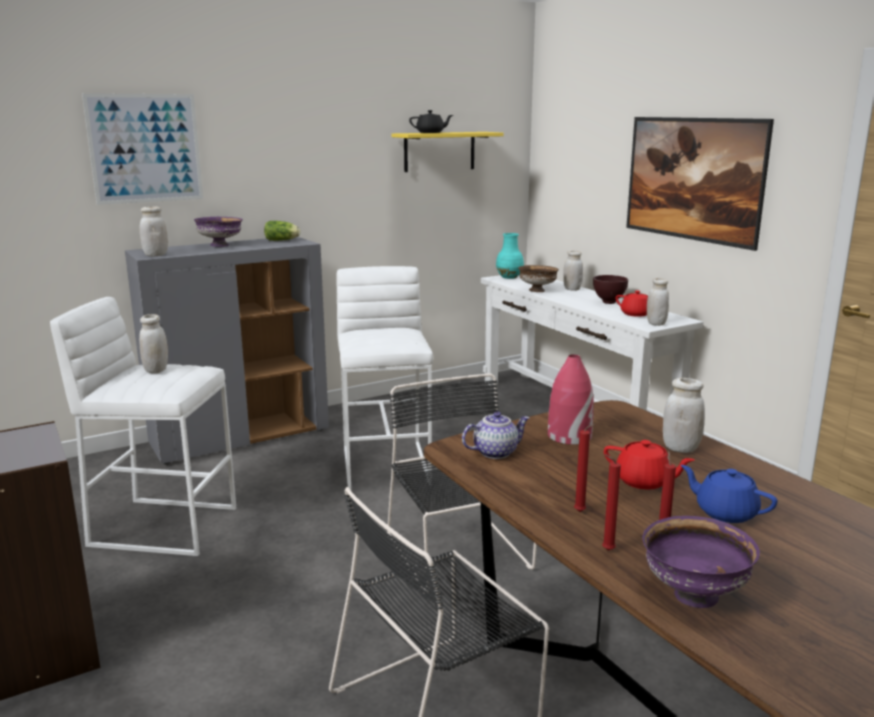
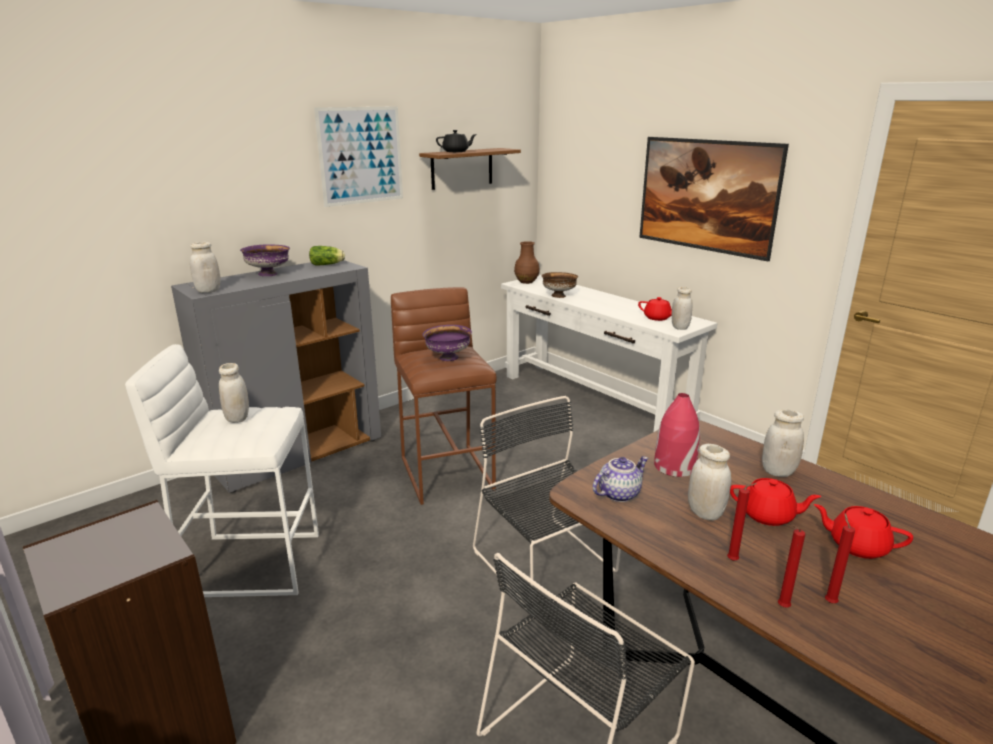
camera: 10 degrees left, 5 degrees up
(145, 148) = (183, 179): picture -> picture (361, 155)
(386, 465) = (447, 472): white stool -> brown stool
(439, 151) = (462, 168): yellow shelf -> brown shelf
(509, 277) = (527, 282): turquoise vase -> brown vase
(572, 289) = (588, 293): white jar -> white jar (705, 513)
(609, 302) = (628, 306): brown bowl -> none
(693, 596) = (888, 656): purple bowl -> purple bowl (448, 358)
(725, 512) = (857, 545): blue teapot -> red teapot

